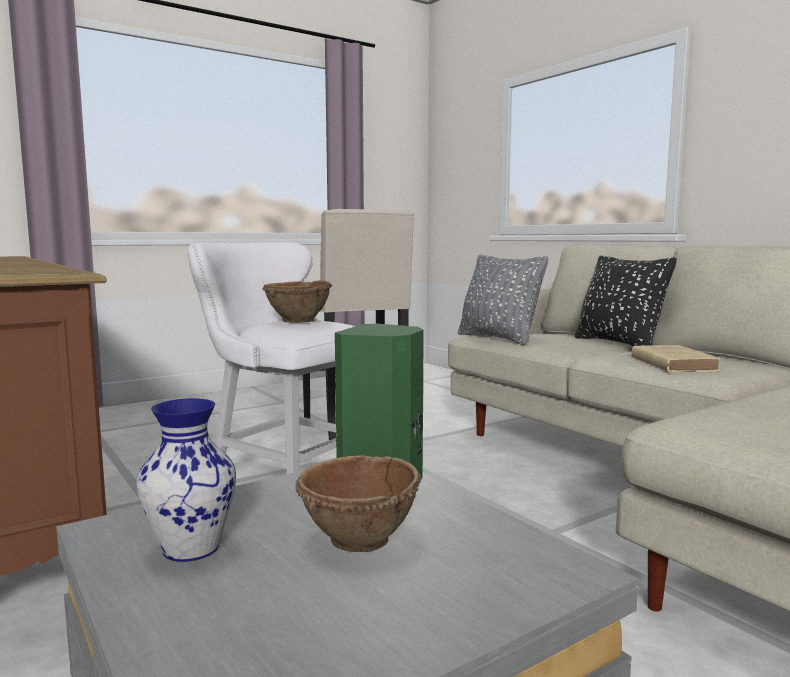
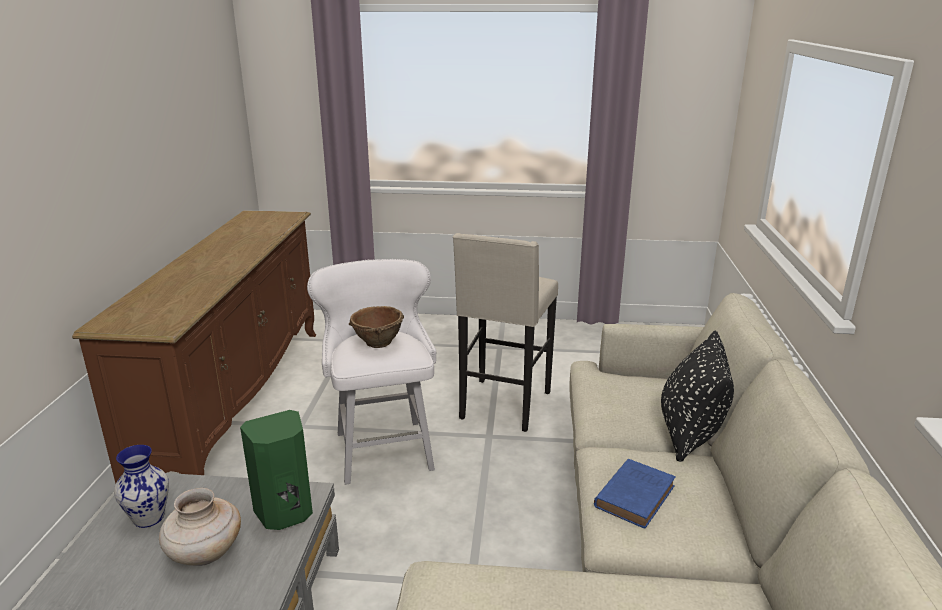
camera: 40 degrees right, 15 degrees up
(359, 540) = (204, 554): brown bowl -> beige vase
(499, 339) = (597, 381): grey pillow -> none
(672, 363) = (635, 495): beige book -> blue book

